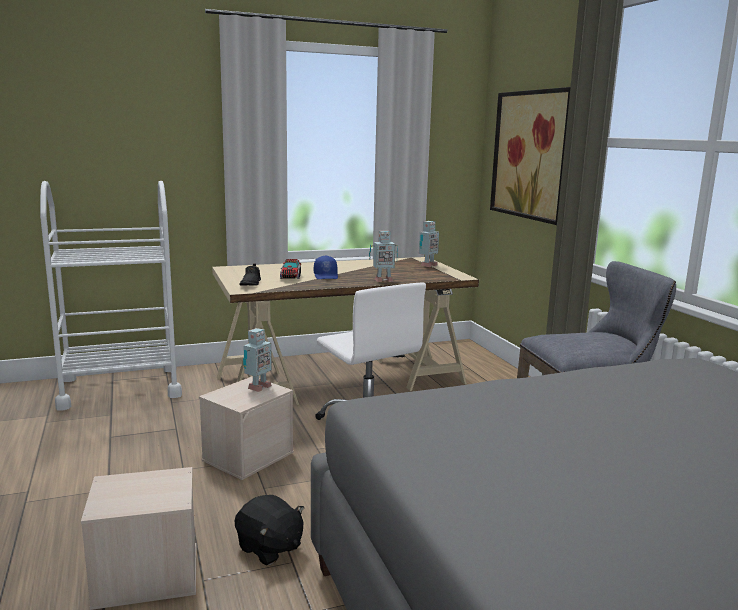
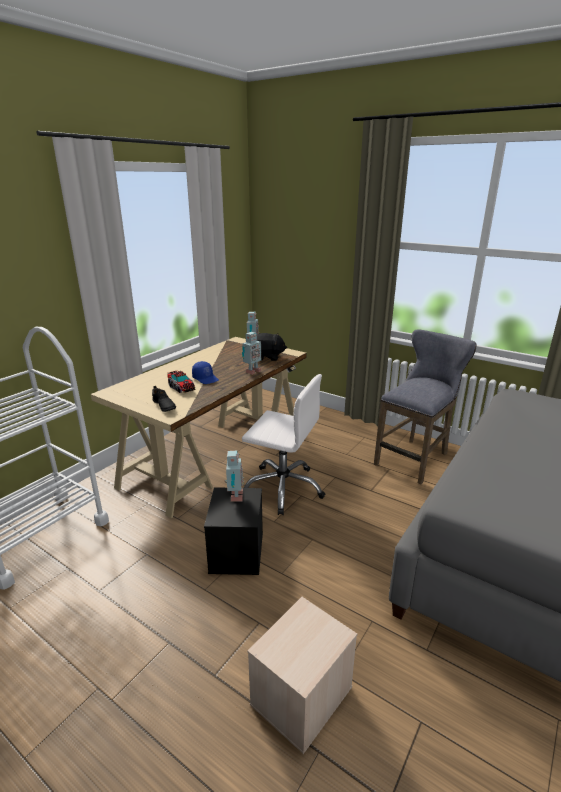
camera: 35 degrees left, 10 degrees up
(248, 456) = (236, 551): beige storage box -> black storage box
(269, 548) = (346, 619): black plush toy -> black plush toy (267, 357)
(531, 155) = (309, 250): picture -> none

